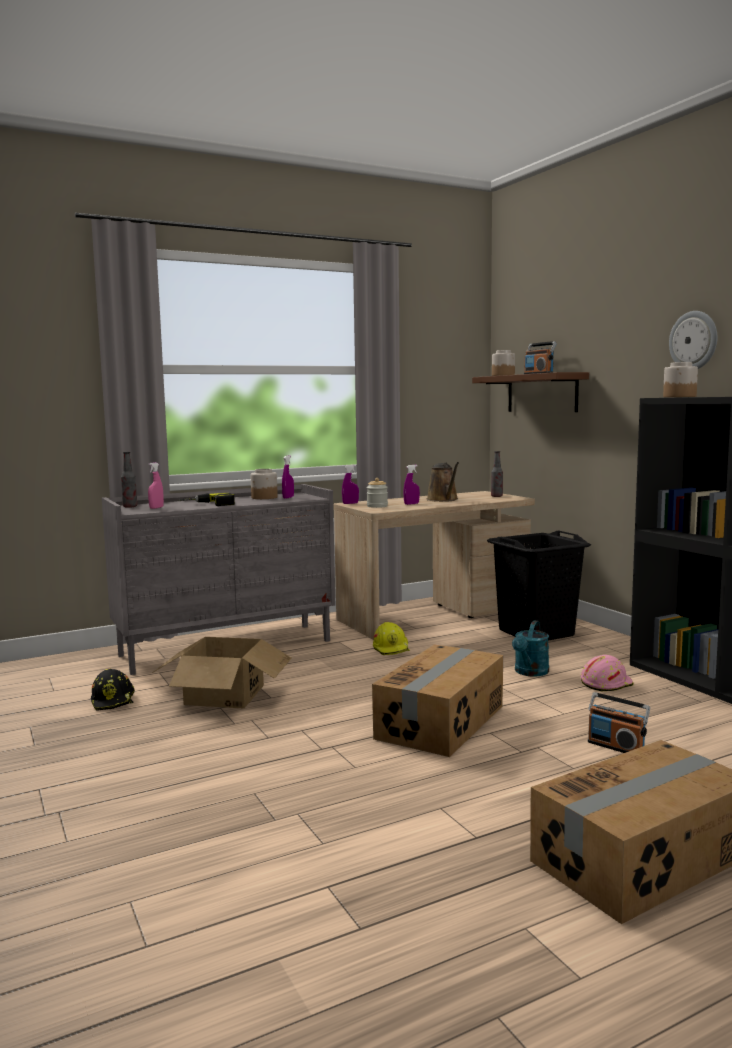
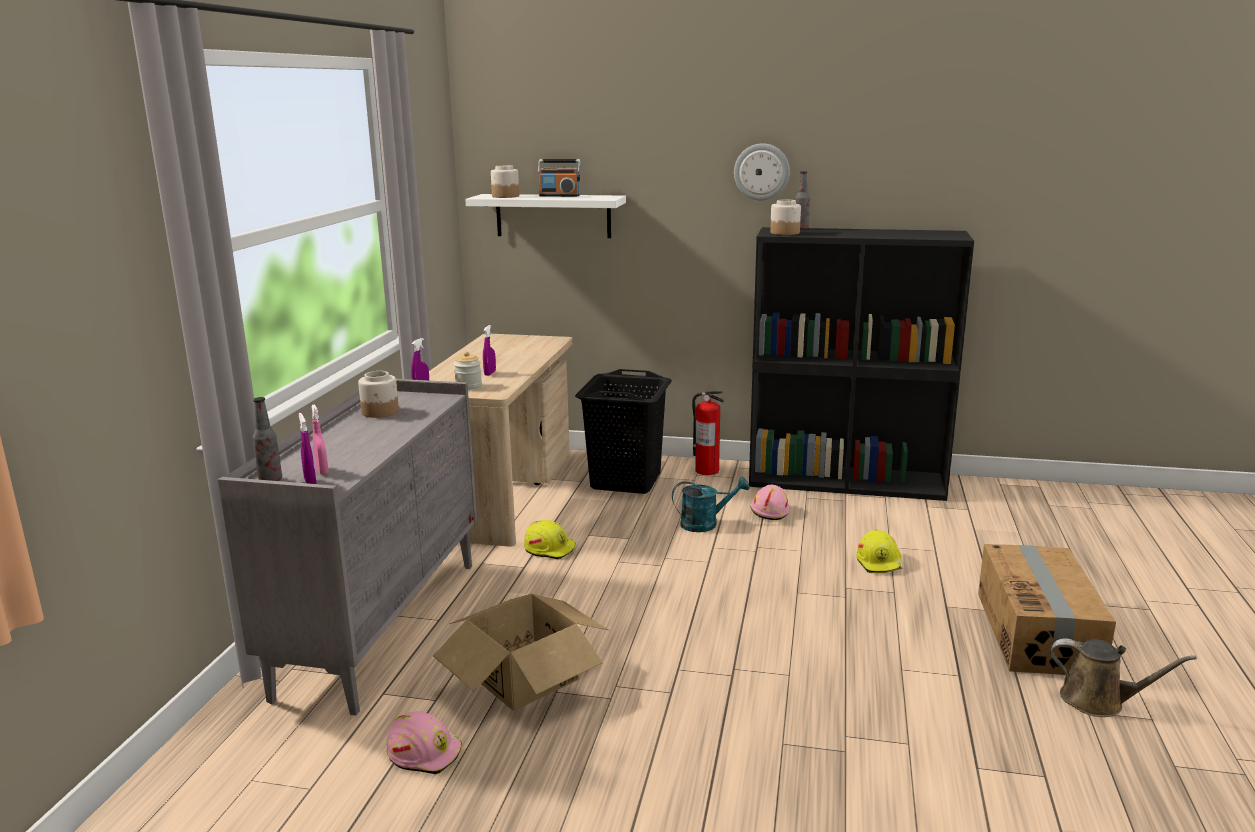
camera: 50 degrees left, 10 degrees up
(113, 700) = (425, 752): black hard hat -> pink hard hat
(209, 504) = (366, 444): power drill -> none
(288, 497) = (409, 404): purple spray bottle -> purple spray bottle (310, 483)
(442, 722) = (751, 601): cardboard box -> none
(443, 500) = (498, 358): brown watering can -> brown watering can (1098, 701)
(496, 496) = (528, 341): bottle -> bottle (801, 229)
(530, 672) = (706, 524): turquoise watering can -> turquoise watering can turned 75 degrees counterclockwise
(542, 393) = (553, 216): brown shelf -> white shelf
(616, 747) = (879, 562): radio -> yellow hard hat
(619, 646) = (706, 470): none -> fire extinguisher

